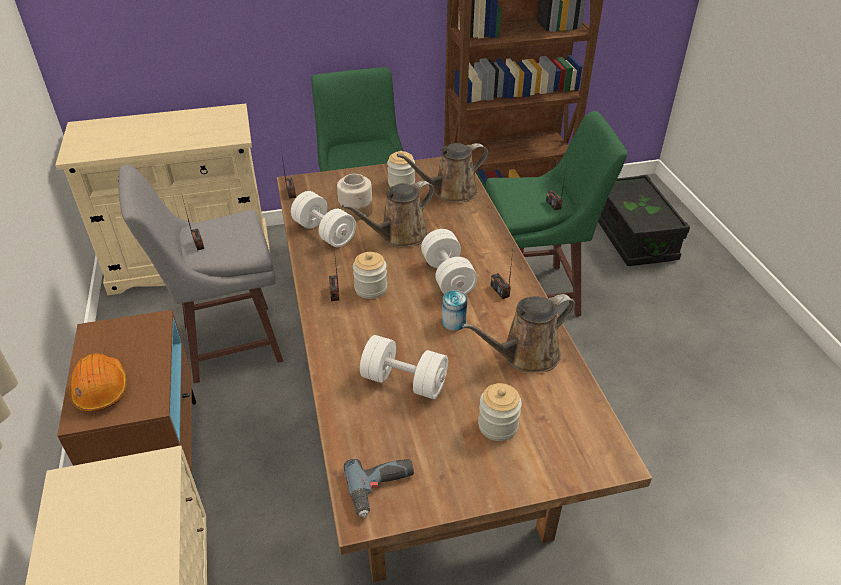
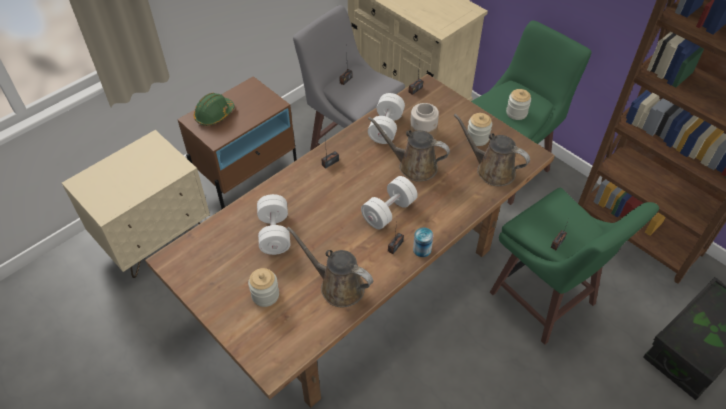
camera: 60 degrees right, 10 degrees up
(101, 389) = (214, 115): orange hard hat -> green hard hat
(371, 289) = (347, 178): jar -> jar (516, 113)
(382, 489) = (189, 260): power drill -> none
(454, 322) = (344, 234): can -> can (422, 249)

